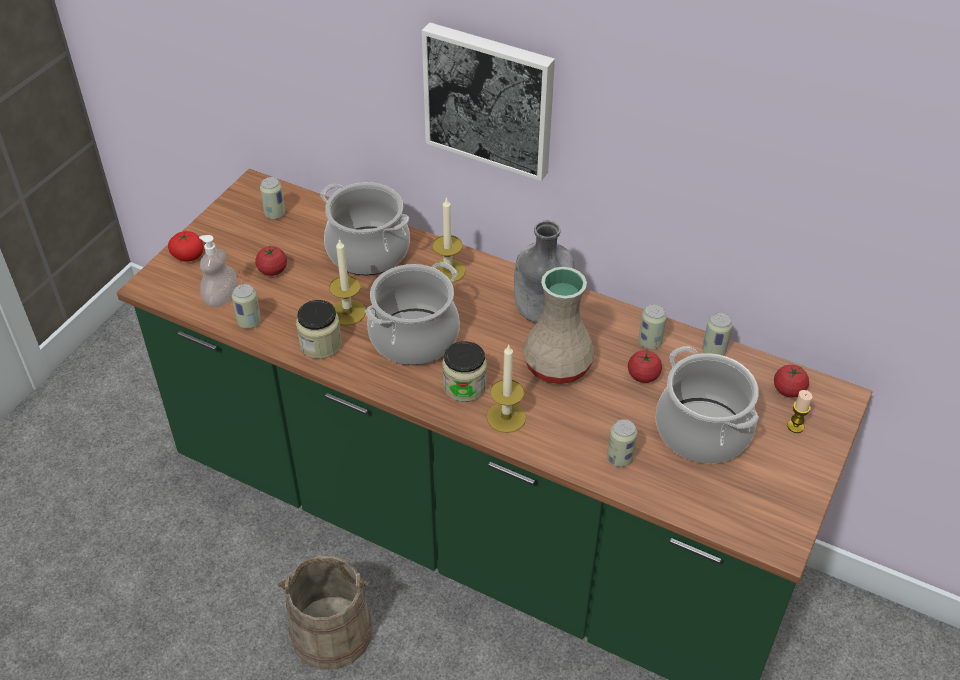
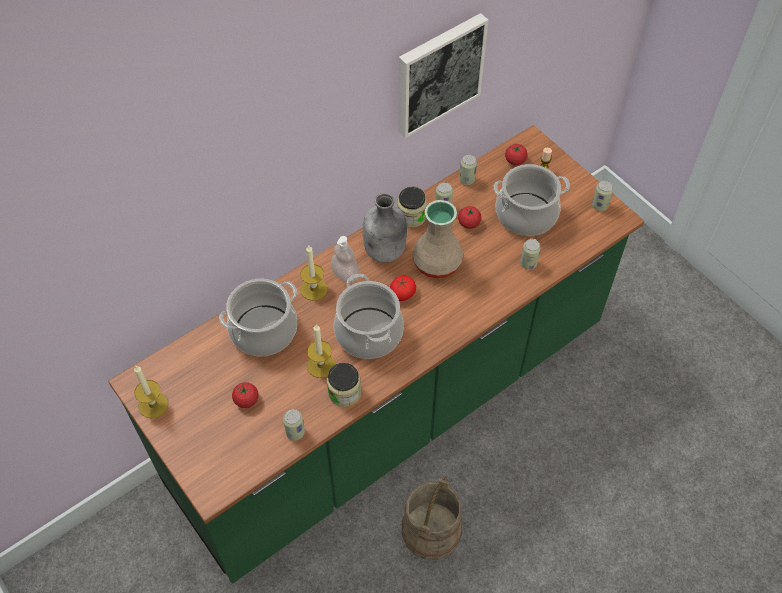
camera: 65 degrees left, 10 degrees up
(188, 255) = (192, 455): tomato -> tomato (402, 293)
(221, 297) = (256, 444): soap dispenser -> soap dispenser (345, 274)
(275, 214) = (180, 379): can -> can (599, 206)
(464, 386) = (429, 320): jar -> jar (411, 216)
(490, 99) = (289, 165): picture -> picture (438, 73)
(506, 417) = (467, 308): candle -> candle (153, 405)

